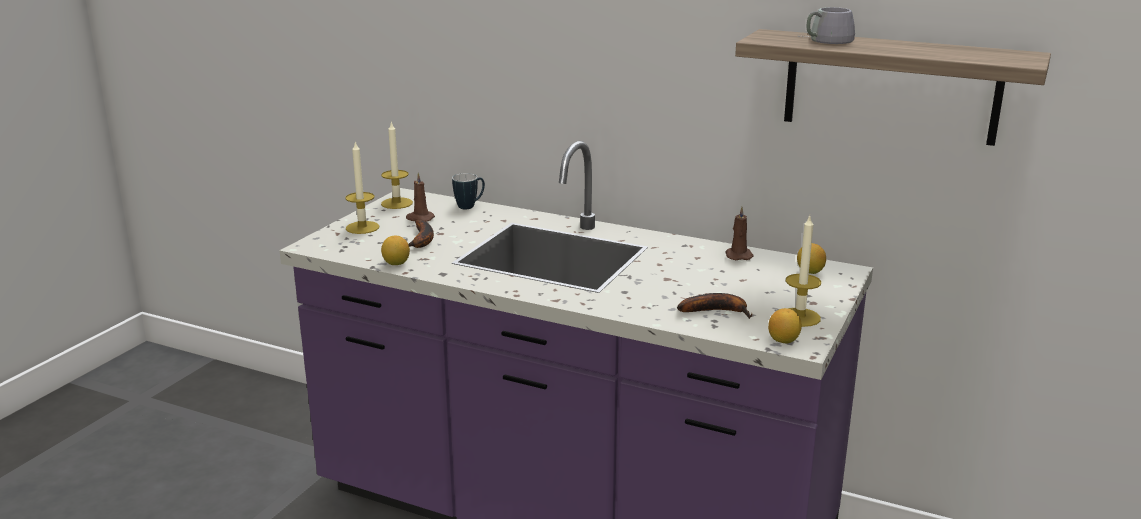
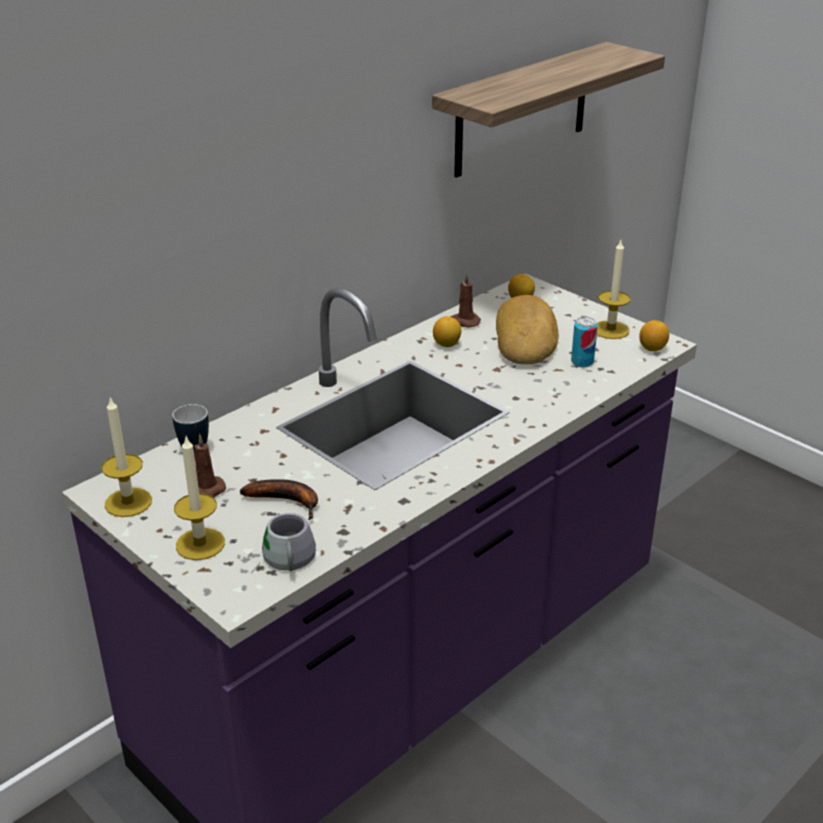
camera: 70 degrees left, 10 degrees up
(396, 263) = (350, 531): lemon -> lemon (447, 344)
(717, 311) = (582, 362): banana -> can
(736, 283) = (527, 339): none -> bread
(823, 40) = (512, 85): grey mug -> grey mug (283, 560)

